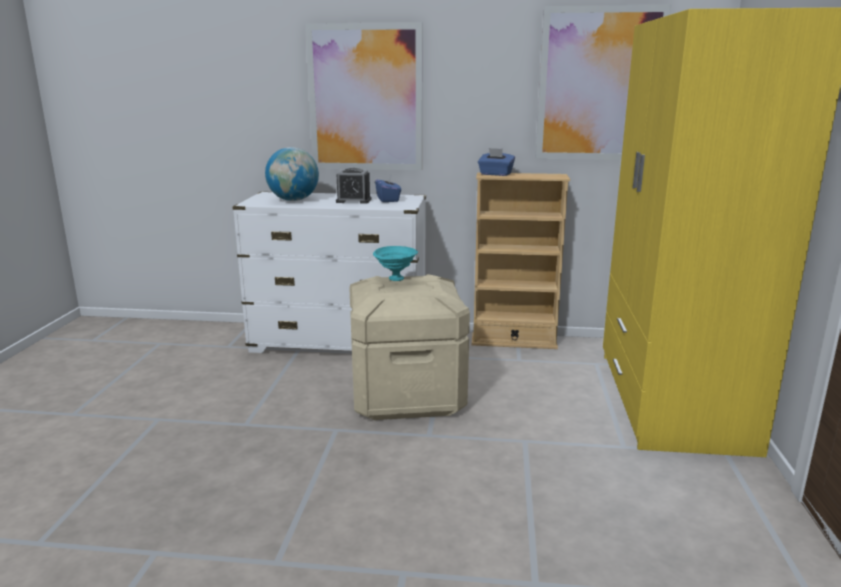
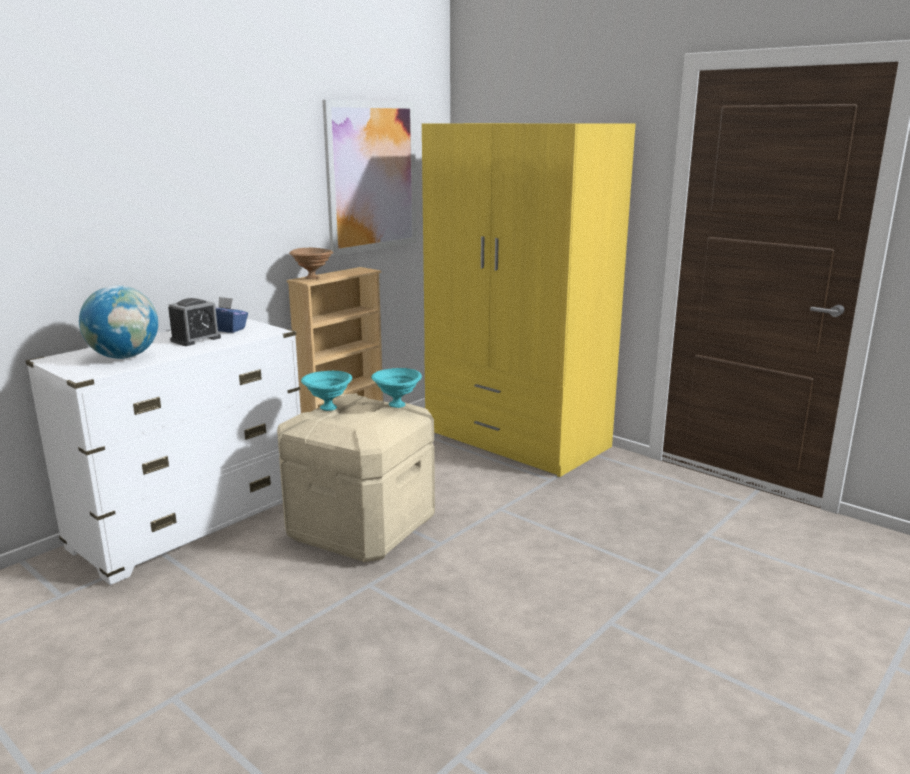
camera: 55 degrees left, 0 degrees up
(365, 98) = (155, 209): picture -> none
(437, 294) = (398, 405): none -> turquoise bowl
(495, 174) = (313, 278): blue tissue box -> brown bowl

